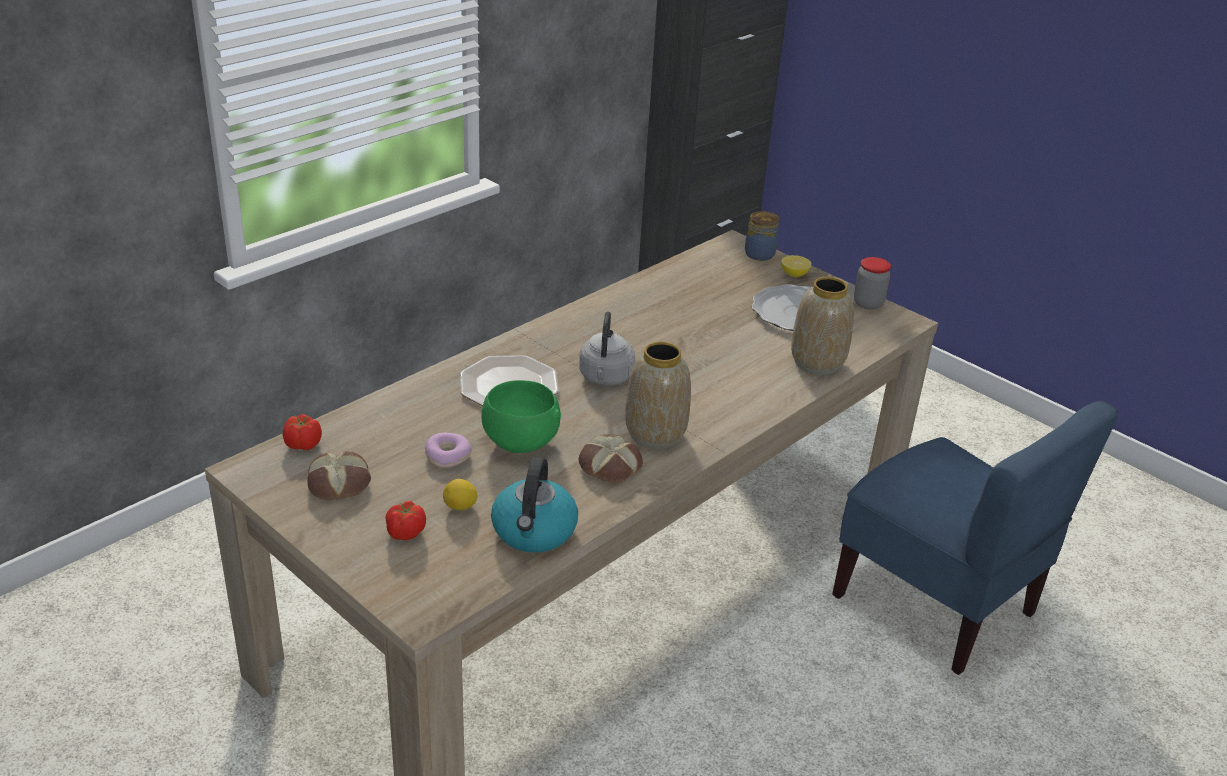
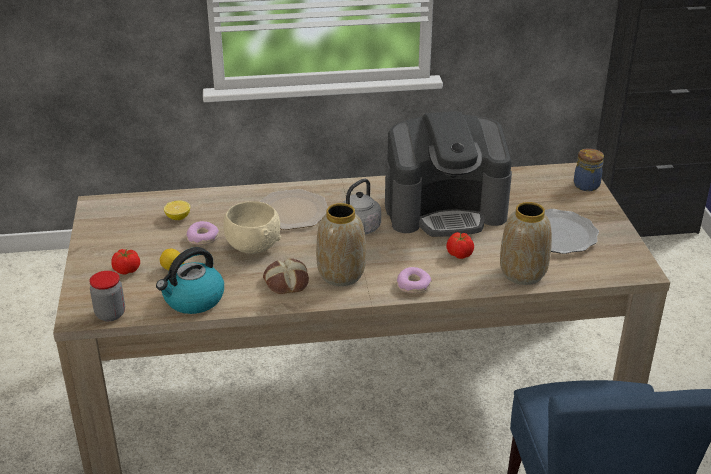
camera: 40 degrees right, 0 degrees up
(303, 445) = (138, 202): tomato -> tomato (459, 255)
(340, 482) = (130, 230): bread -> none
(519, 442) = (253, 246): green bowl -> beige bowl
(665, 325) = (445, 210): none -> coffee machine
(738, 416) = (413, 285): none -> donut
(794, 274) = (595, 208): lemon -> lemon (178, 218)
(868, 303) = (627, 248): jar -> jar (110, 314)

